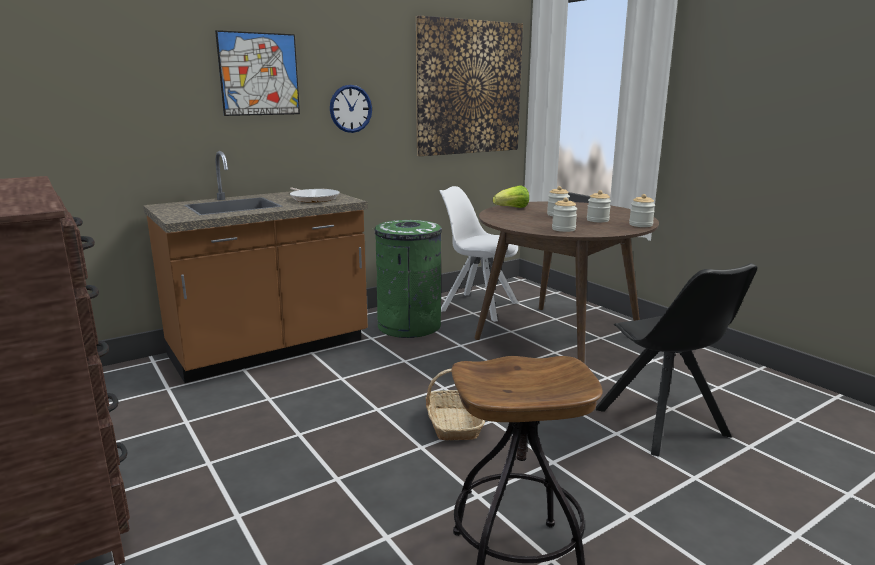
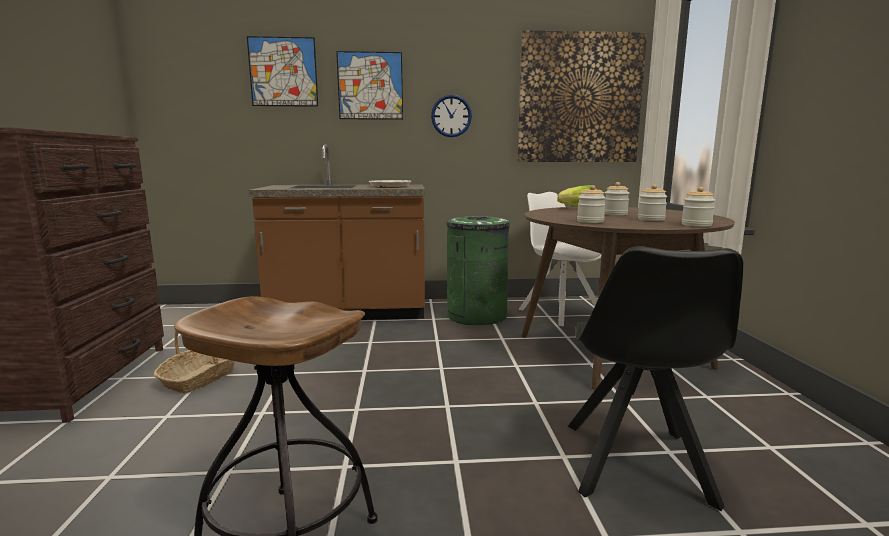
camera: 30 degrees right, 5 degrees down
(145, 55) = (283, 72): none -> picture
(455, 424) = (410, 399): basket -> basket (198, 379)

